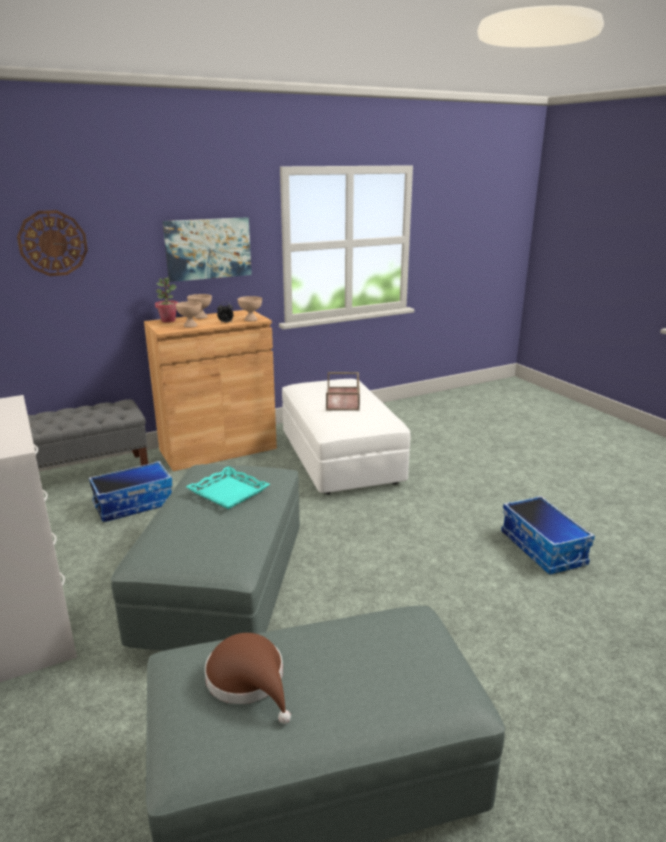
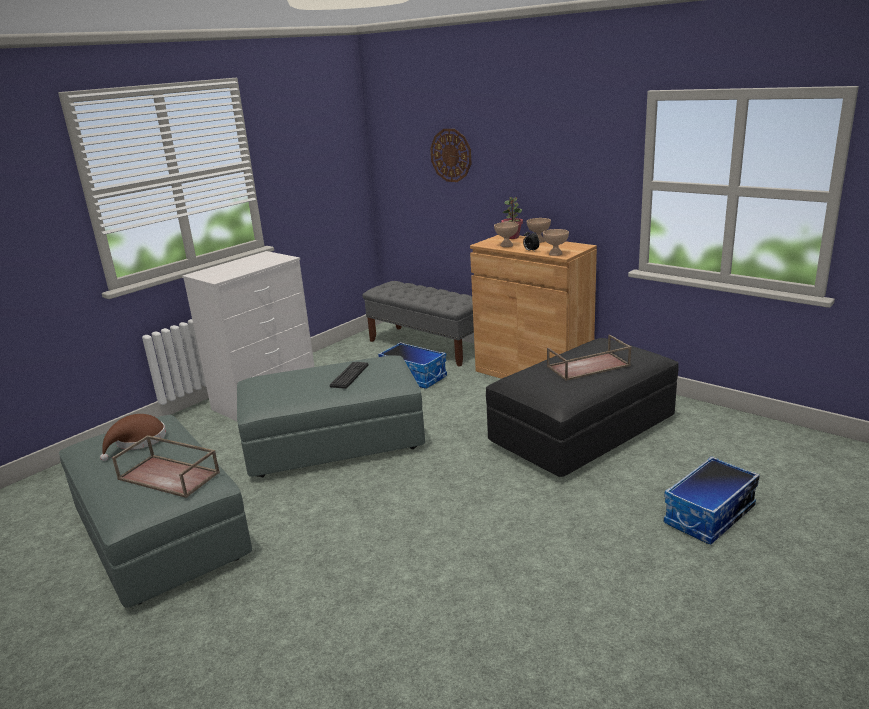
camera: 70 degrees right, 0 degrees up
(208, 248) = (564, 175): picture -> none
(229, 492) = (349, 375): turquoise tray -> keyboard
(340, 458) = (582, 432): white ottoman -> black ottoman
(382, 648) = (170, 475): none -> brown tray
(543, 549) = (500, 604): storage box -> storage box (710, 516)

